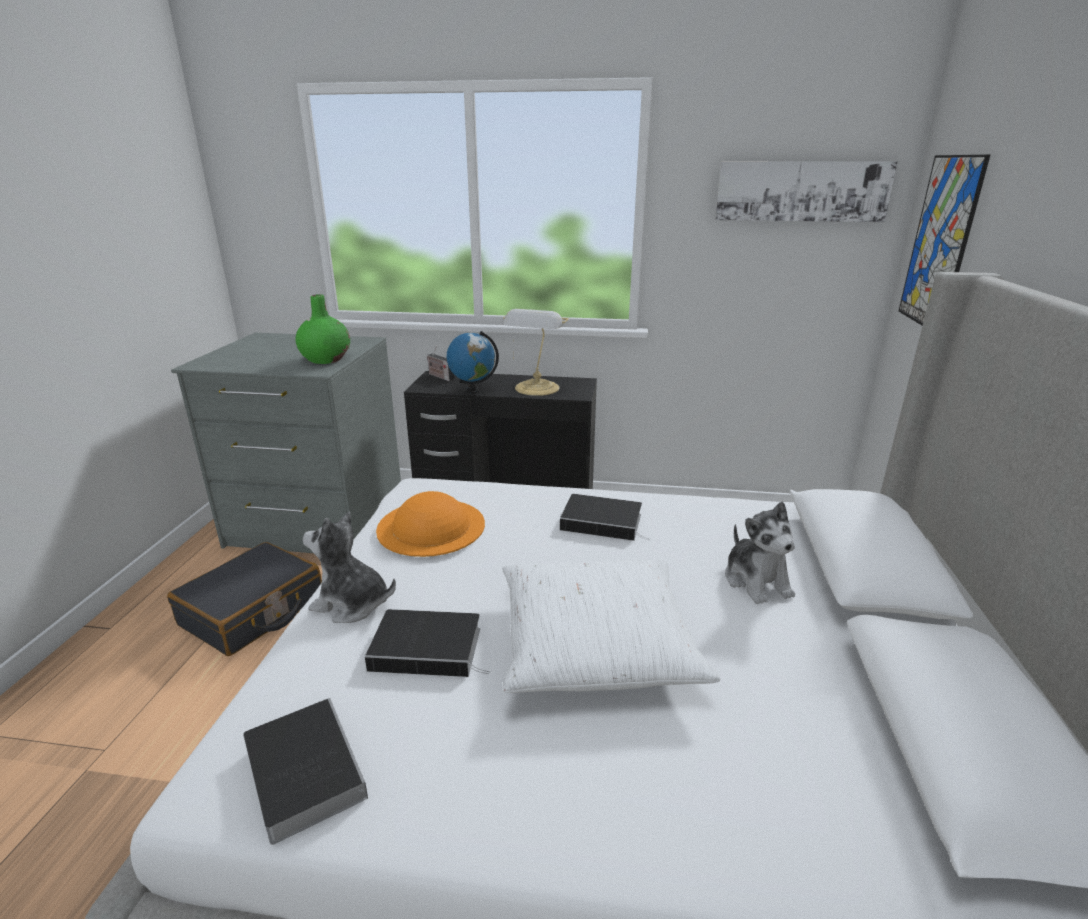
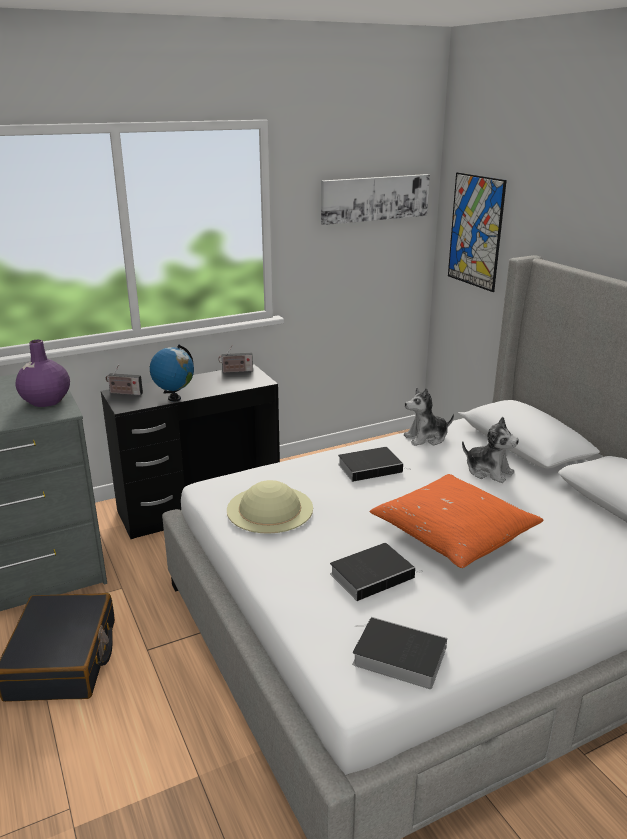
camera: 35 degrees left, 0 degrees up
(326, 359) = (46, 401): green vase -> purple vase
(351, 604) = (289, 574): plush toy -> plush toy (426, 438)
(431, 526) = (270, 508): orange hat -> beige hat
(536, 389) = (223, 384): table lamp -> none
(567, 380) = (236, 371): none -> radio
(596, 643) = (453, 533): white pillow -> orange pillow

